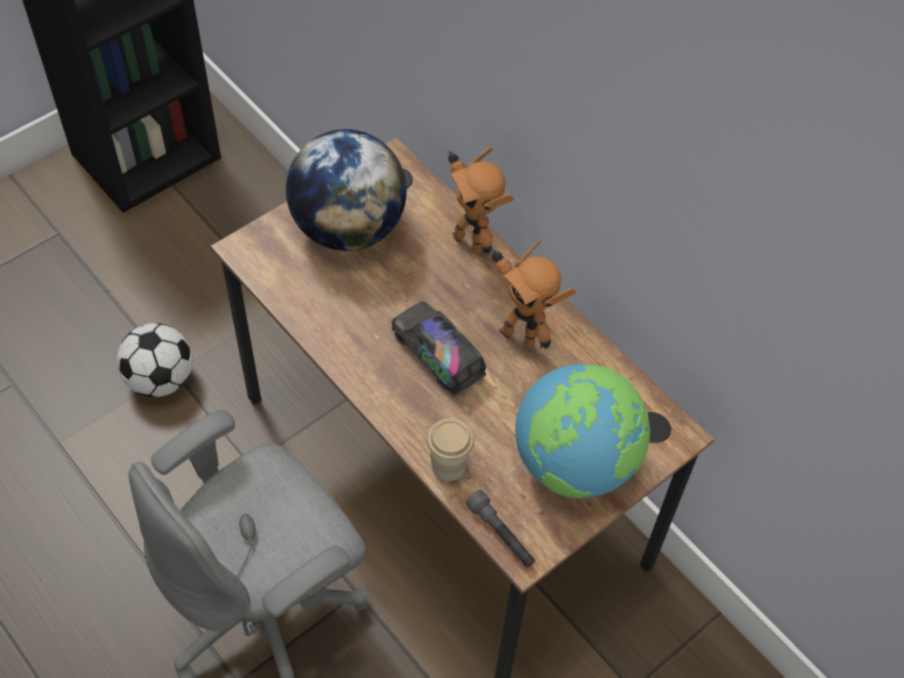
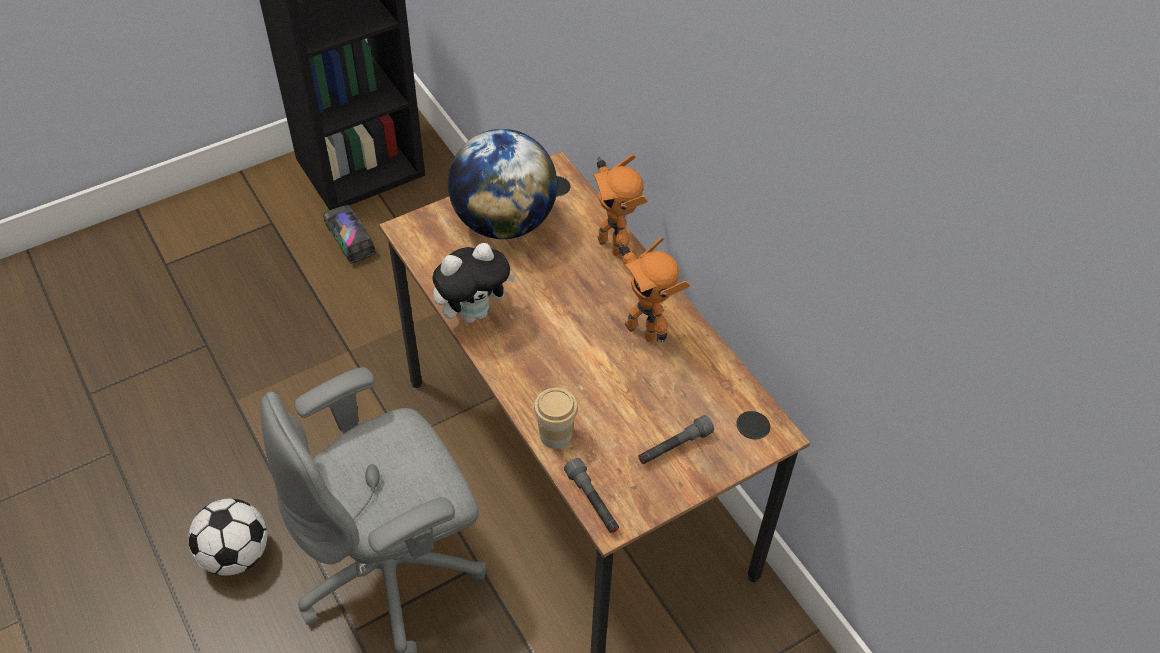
camera: 10 degrees right, 5 degrees down
(160, 379) = (336, 356): football -> football (236, 554)
(335, 337) = (474, 312): none -> plush toy
(437, 355) = (564, 339): toy truck -> toy truck (350, 240)
(575, 462) = (674, 447): globe -> grey flashlight

